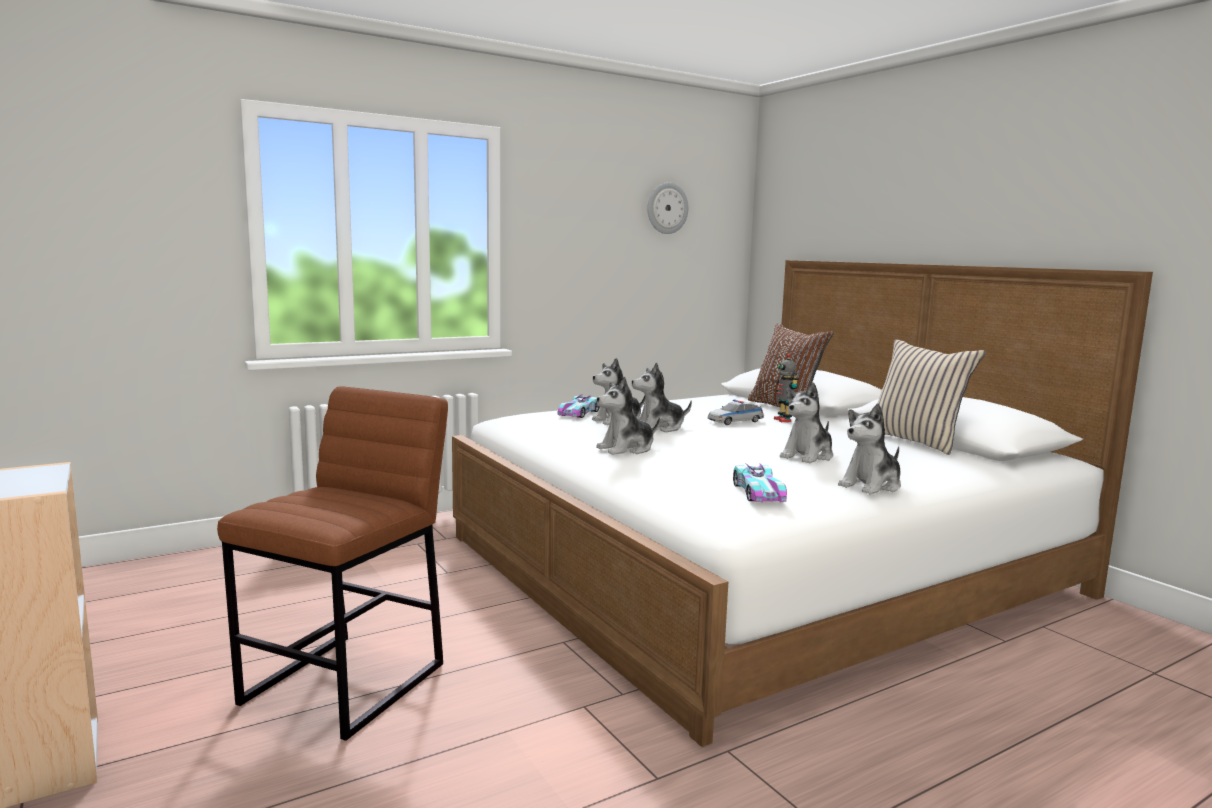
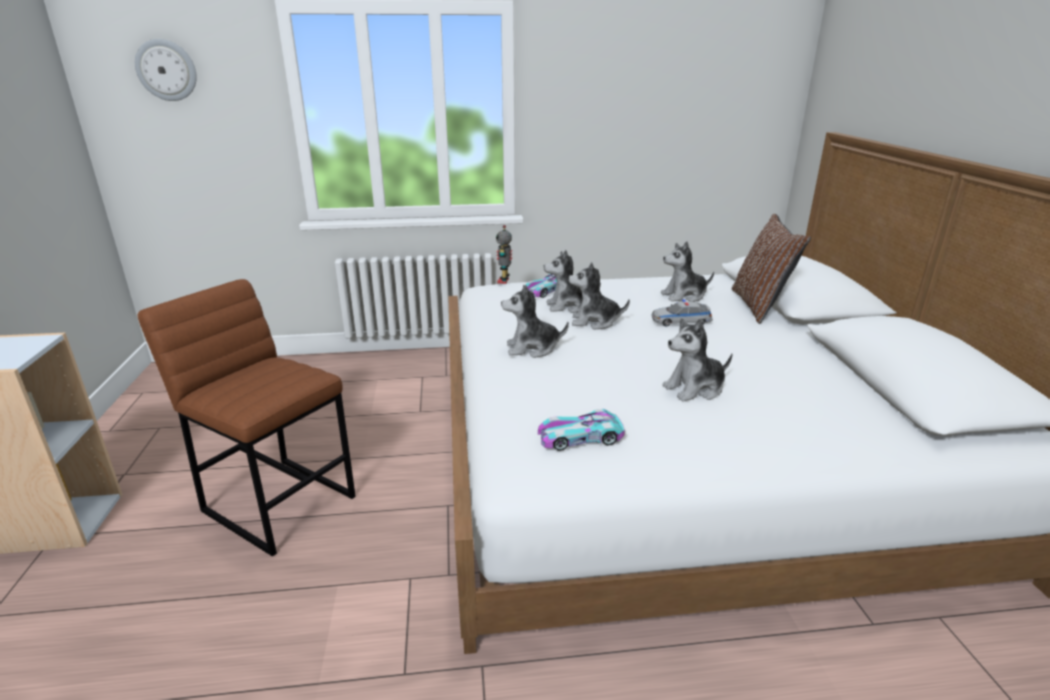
camera: 25 degrees right, 15 degrees up
(348, 680) = (277, 502): brown chair -> brown chair turned 105 degrees counterclockwise
(667, 208) = (700, 73): wall clock -> wall clock (166, 70)
(758, 492) = (580, 437): toy car -> toy car turned 60 degrees clockwise
(784, 420) = (735, 326): toy robot -> toy robot (504, 281)
(871, 485) = (715, 449): plush toy -> plush toy (684, 296)
(915, 441) = (853, 381): beige pillow -> none

